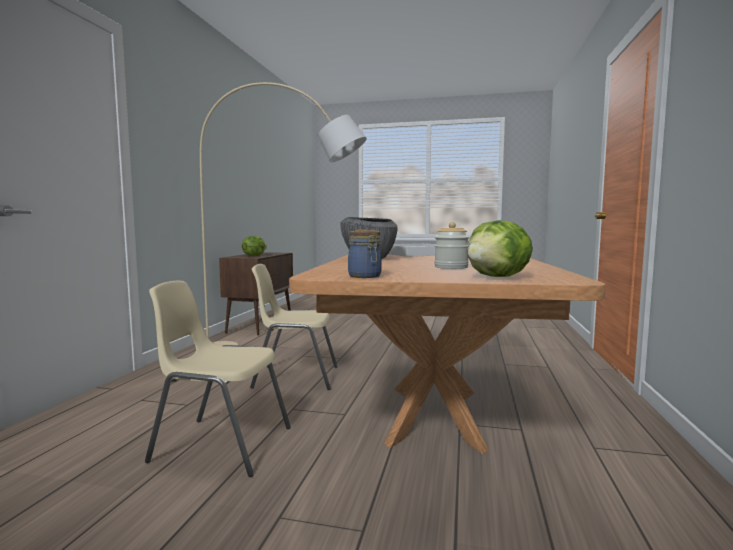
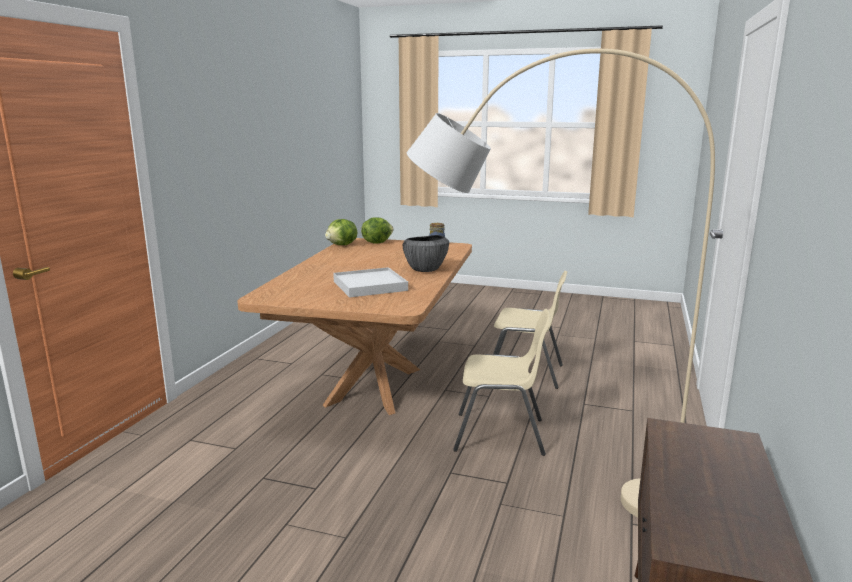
camera: 175 degrees left, 10 degrees up
(254, 256) = (698, 458): lettuce -> lettuce (342, 245)
(451, 267) = (382, 253): jar -> none

